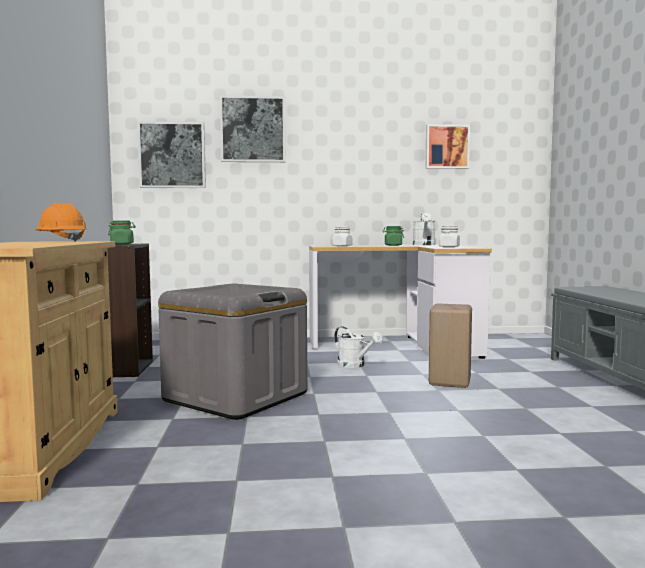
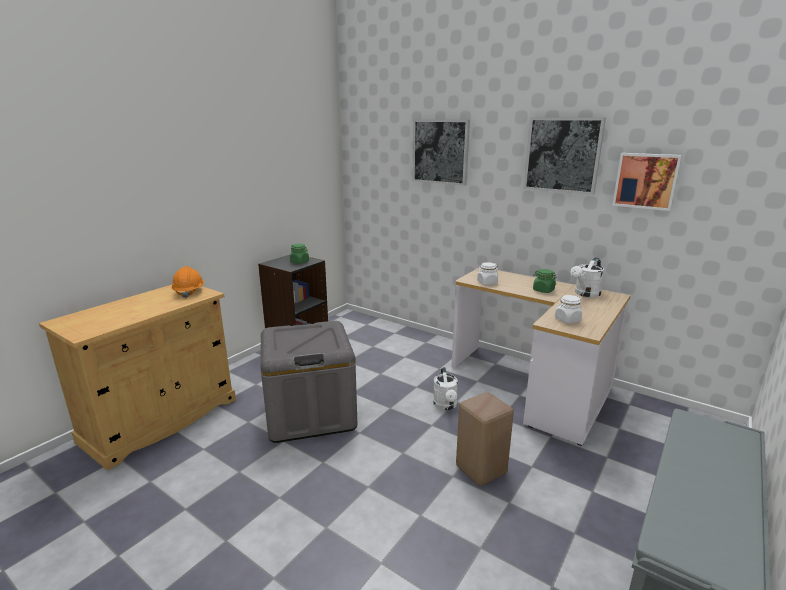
camera: 40 degrees right, 15 degrees up
(172, 155) = (380, 172): picture -> picture (562, 155)

